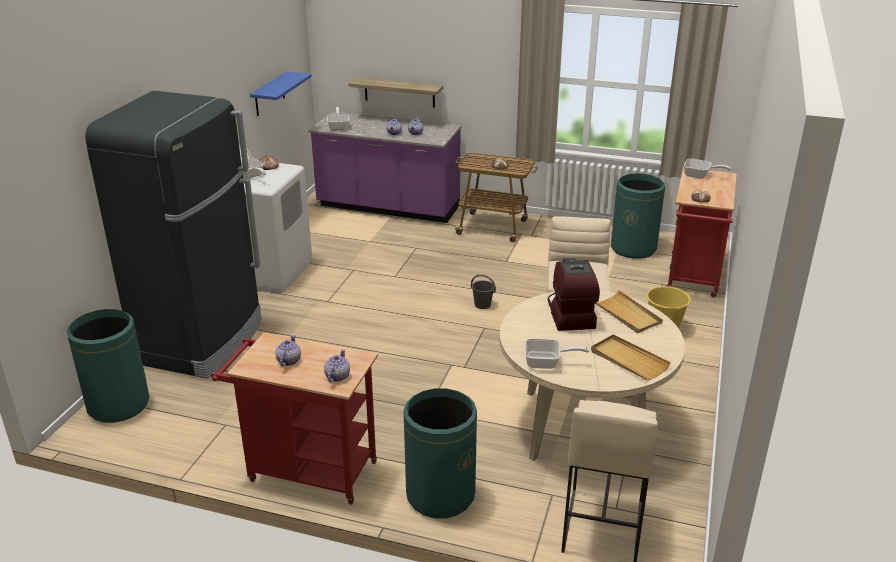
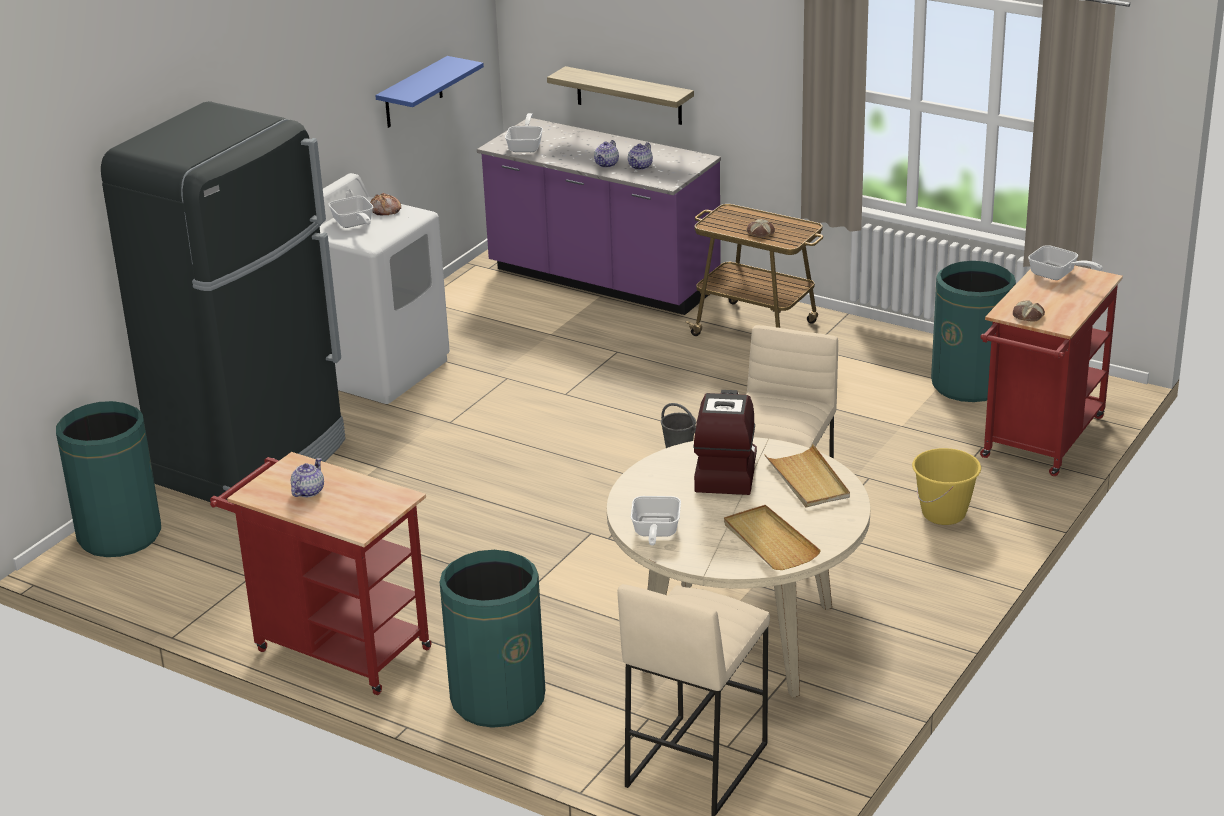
camera: 15 degrees right, 0 degrees up
(337, 376) = (360, 517): teapot -> none
(547, 363) = (655, 533): frying pan -> frying pan turned 75 degrees clockwise

